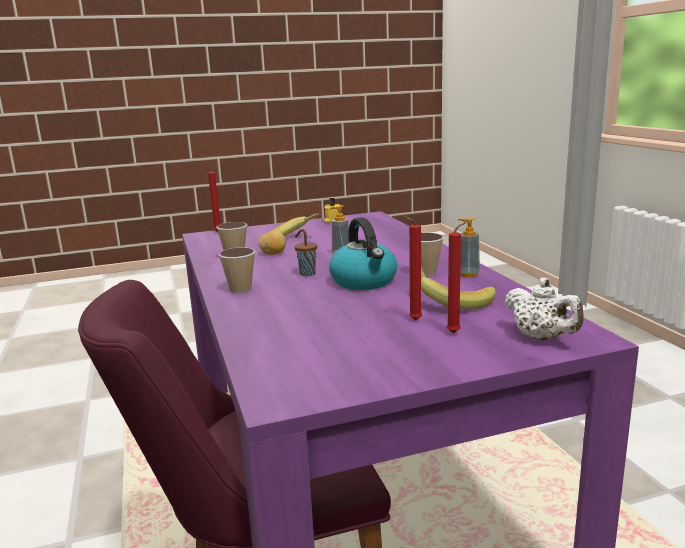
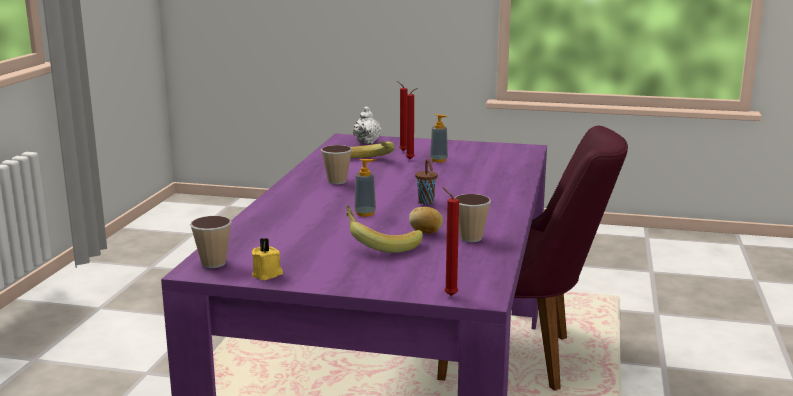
camera: 150 degrees left, 0 degrees up
(240, 289) = (497, 201): cup -> cup (213, 263)
(364, 281) = (393, 186): kettle -> none
(468, 274) = (312, 174): soap dispenser -> soap dispenser (439, 160)

